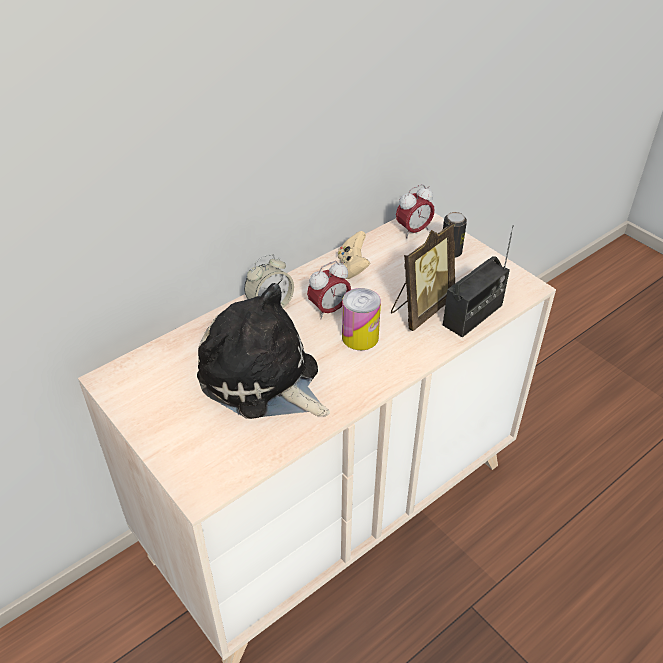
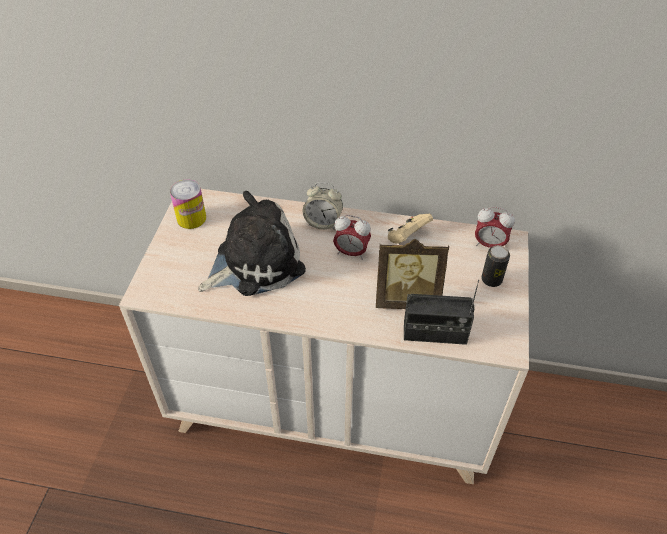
camera: 50 degrees right, 5 degrees up
(263, 380) = (254, 262): plush toy -> plush toy turned 60 degrees clockwise
(360, 337) = (342, 284): can -> can (191, 218)

